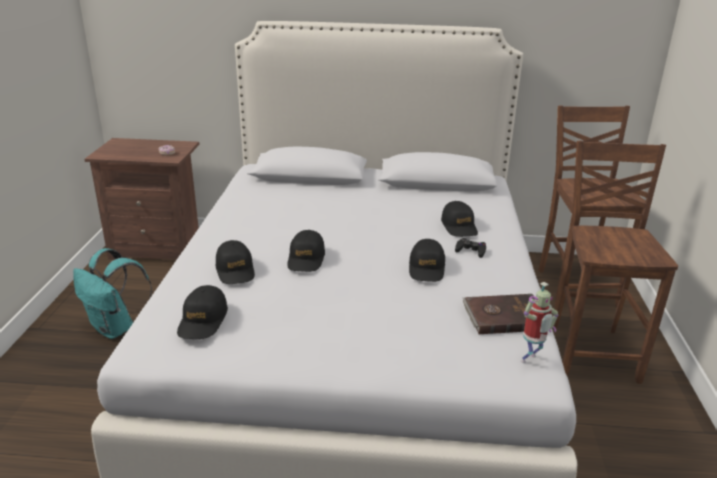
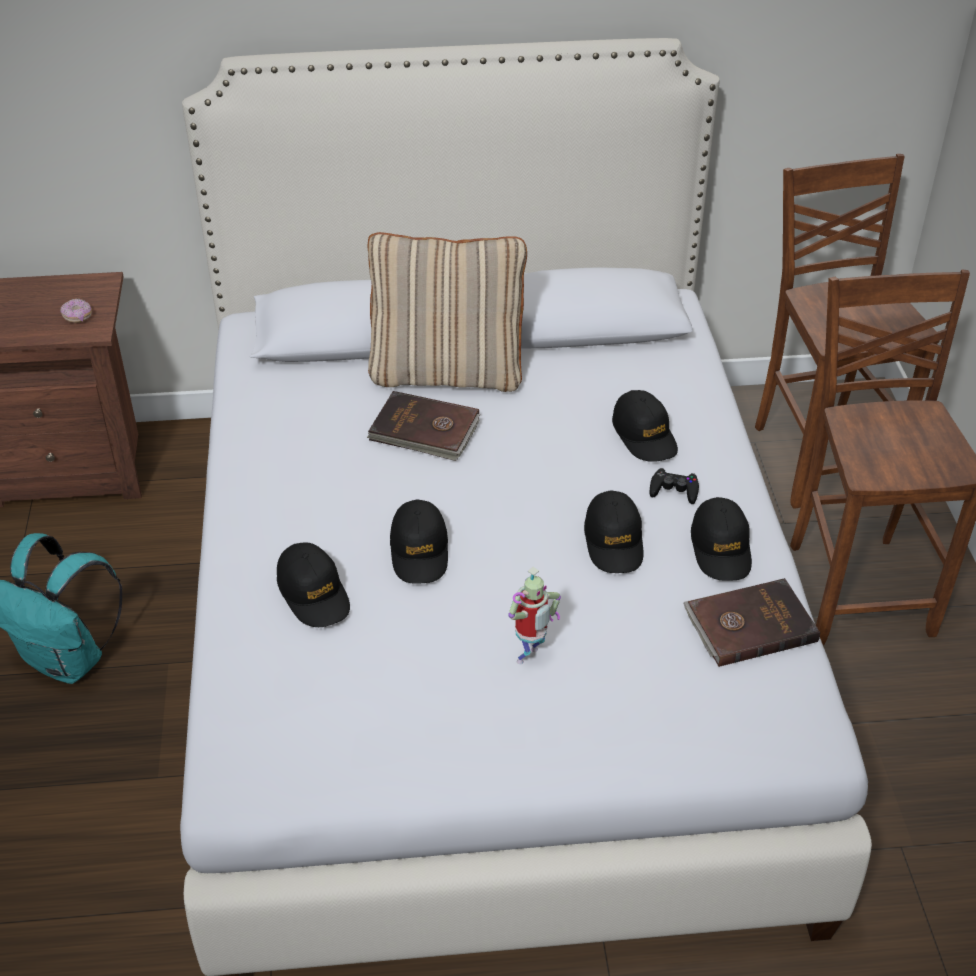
camera: 10 degrees left, 15 degrees up
(203, 321) = (305, 709): black cap -> black cap (721, 548)
(331, 212) = (425, 430): none -> brown book
(353, 192) = (447, 372): none -> beige pillow
(530, 360) = (798, 704): toy robot -> toy robot (530, 658)

